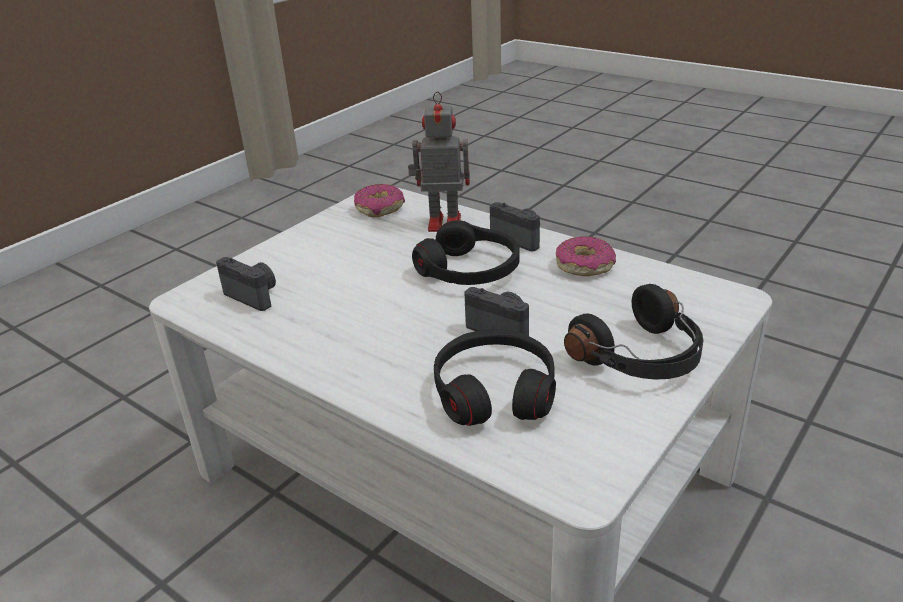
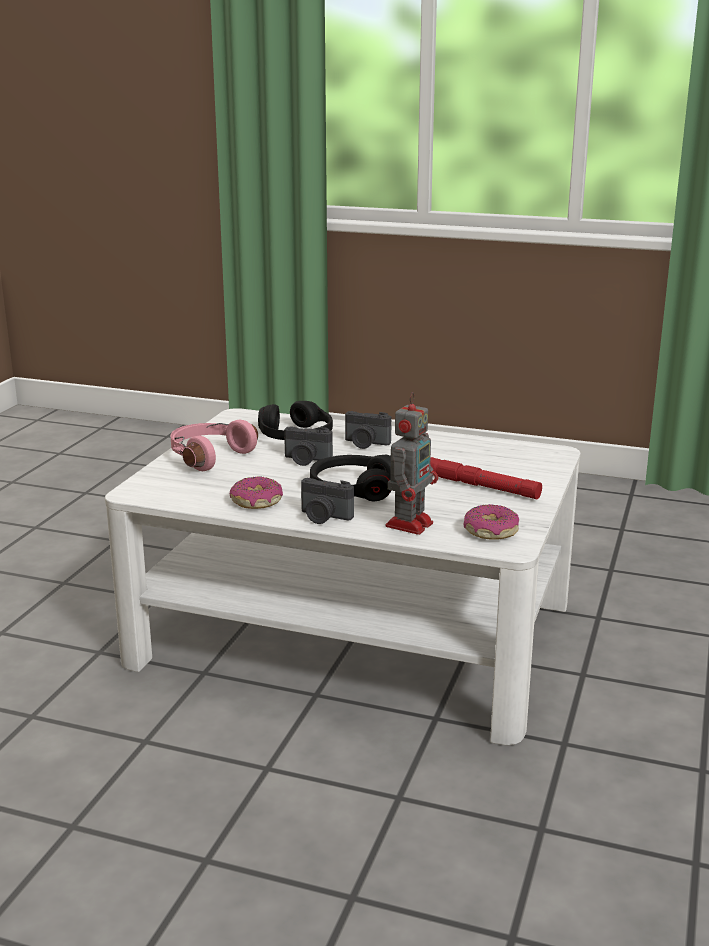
camera: 160 degrees right, 10 degrees down
(254, 295) = (506, 459): camera -> camera (365, 444)
(330, 257) = (482, 486): none -> red flashlight
(442, 223) = (410, 523): toy robot -> toy robot turned 45 degrees counterclockwise
(642, 358) = (208, 456): black headphones -> pink headphones

